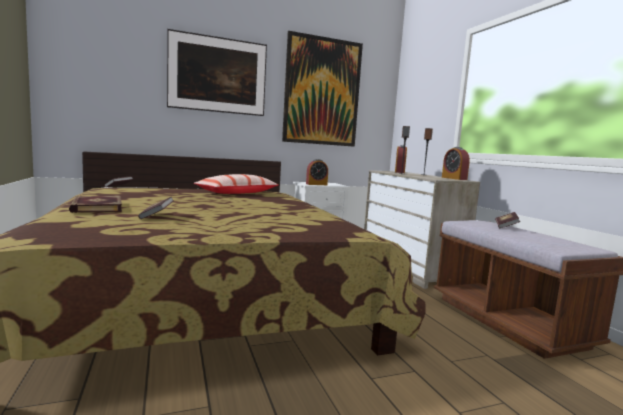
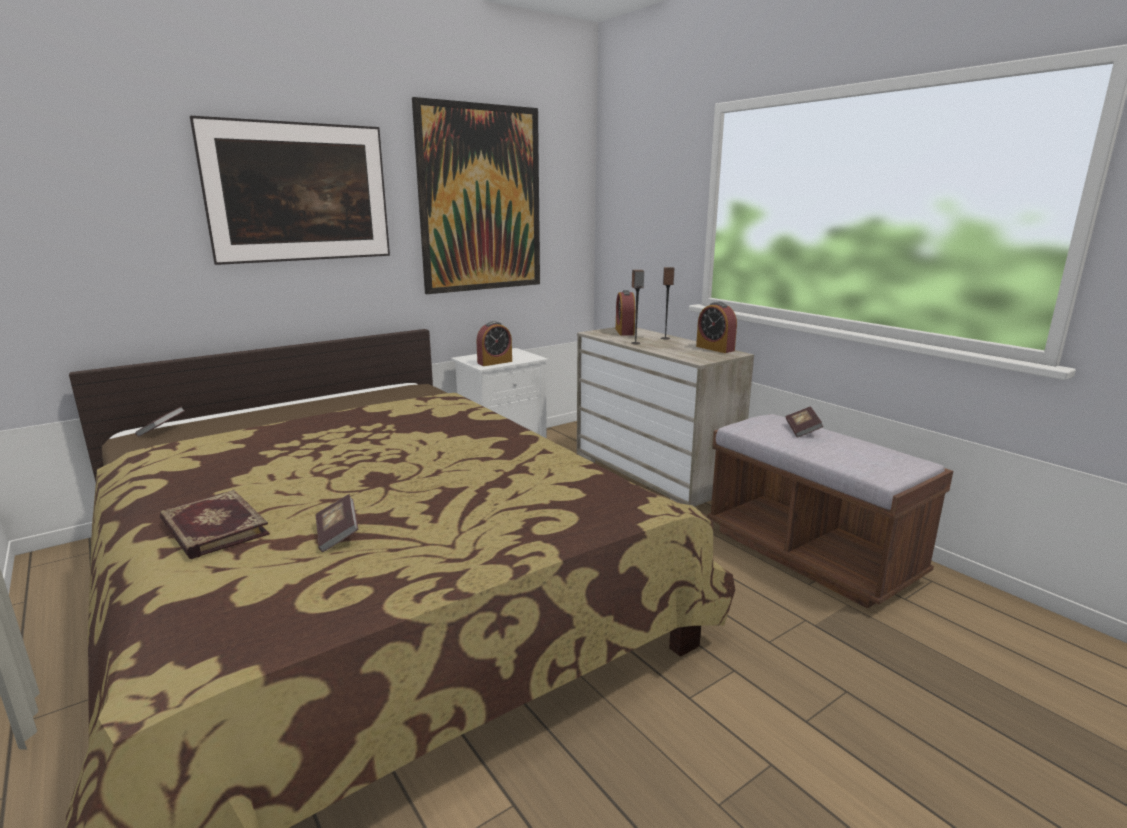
camera: 15 degrees left, 10 degrees up
(237, 193) = (391, 416): pillow -> none

